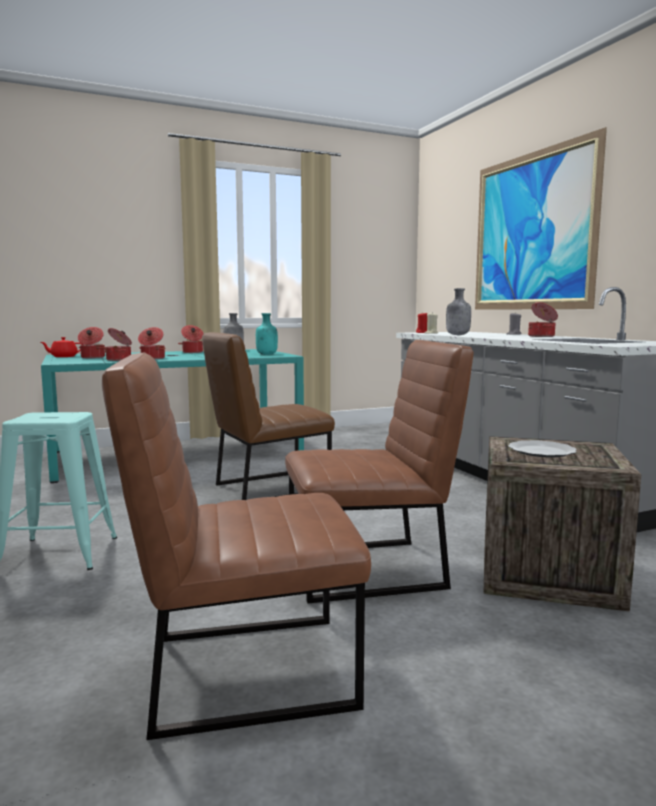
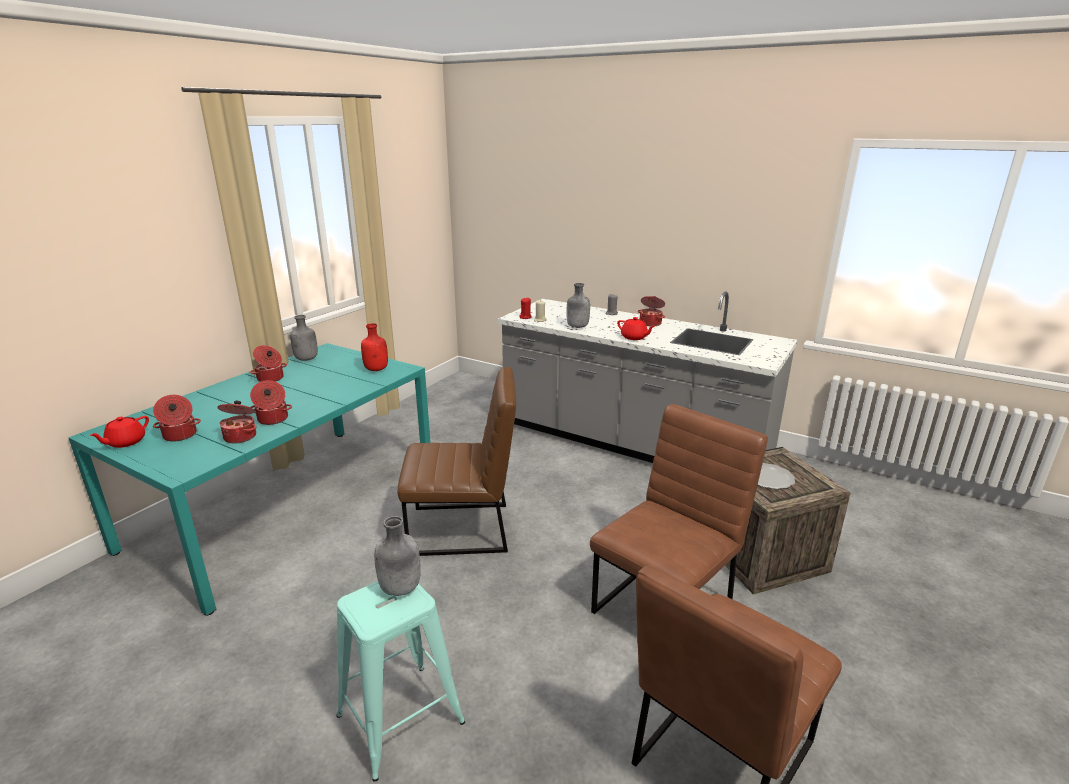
camera: 35 degrees left, 15 degrees up
(68, 415) = (400, 588): none -> grey bottle
(267, 354) = (377, 369): turquoise bottle -> red bottle
(268, 488) = (463, 529): brown chair -> brown chair turned 120 degrees counterclockwise
(499, 337) = (634, 337): none -> red teapot
(531, 232) = (609, 209): picture -> none

